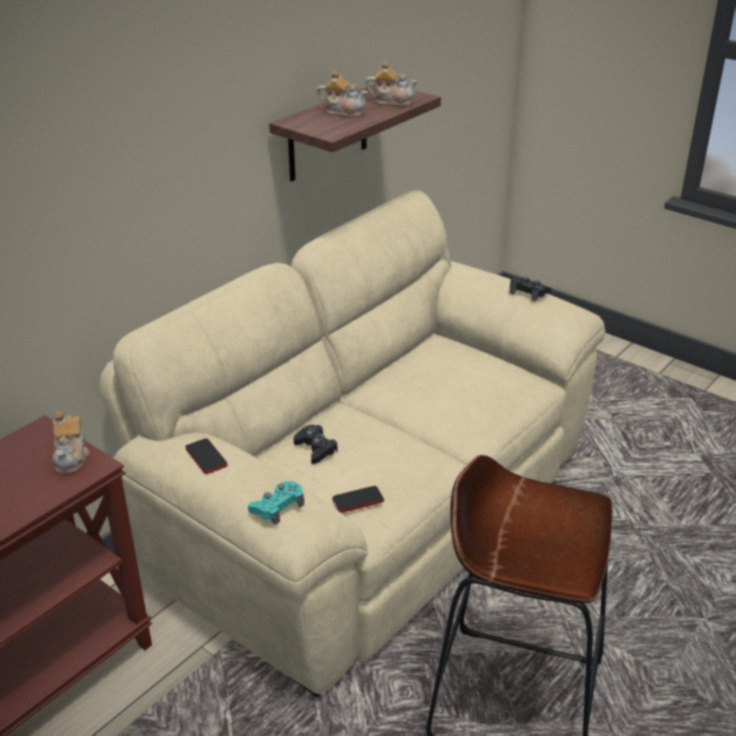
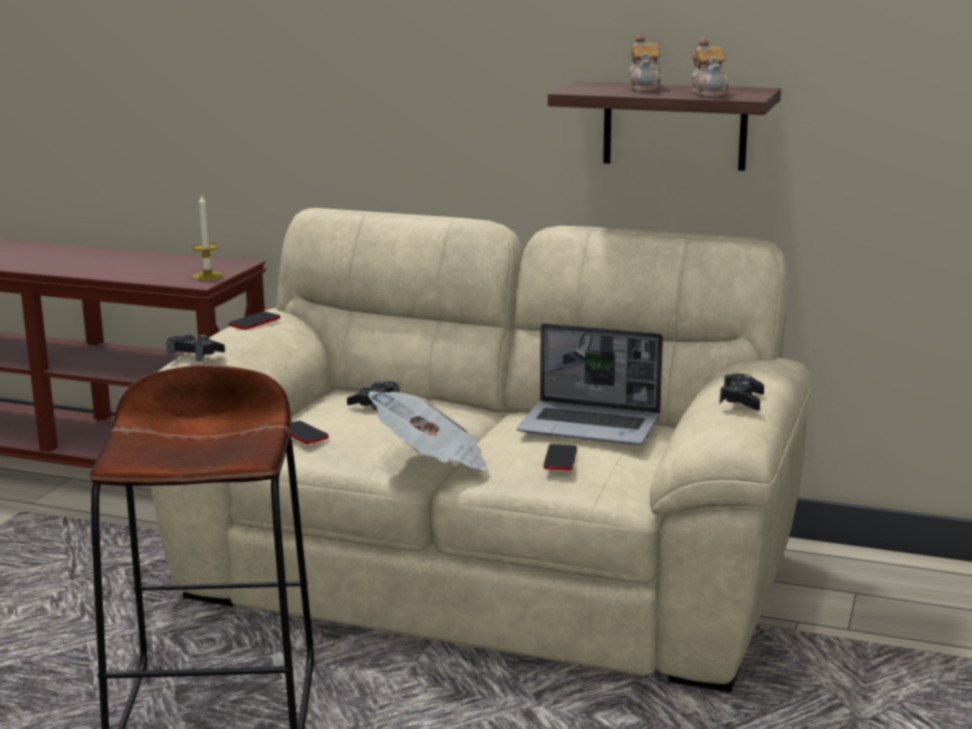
camera: 70 degrees right, 15 degrees down
(72, 458) = (207, 276): teapot -> candle
(277, 507) = (195, 354): turquoise game controller -> black game controller
(433, 364) = (591, 426): none -> laptop
(447, 447) = (432, 460): none -> newspaper
(486, 391) = (560, 459): none -> phone

